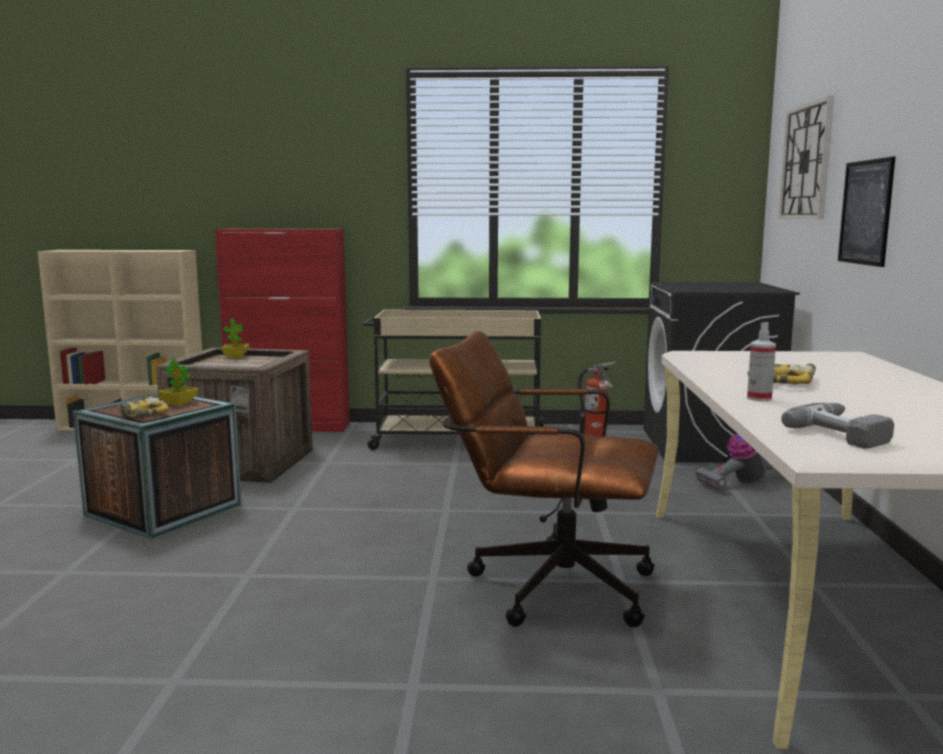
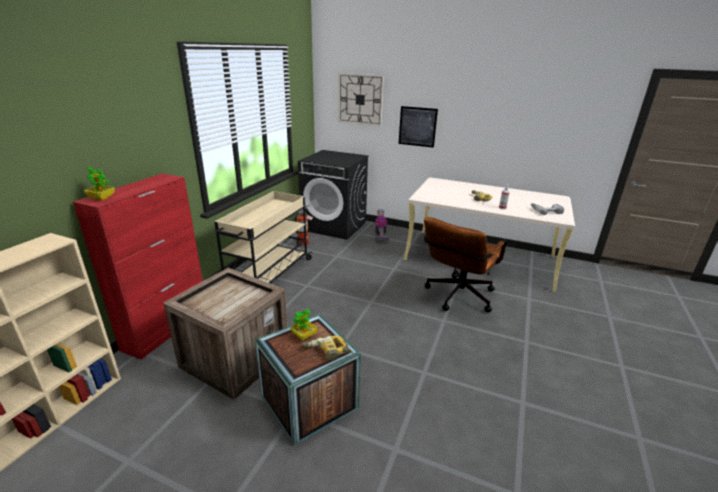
camera: 70 degrees left, 15 degrees up
(236, 357) = (202, 297): potted plant -> potted plant (101, 198)

